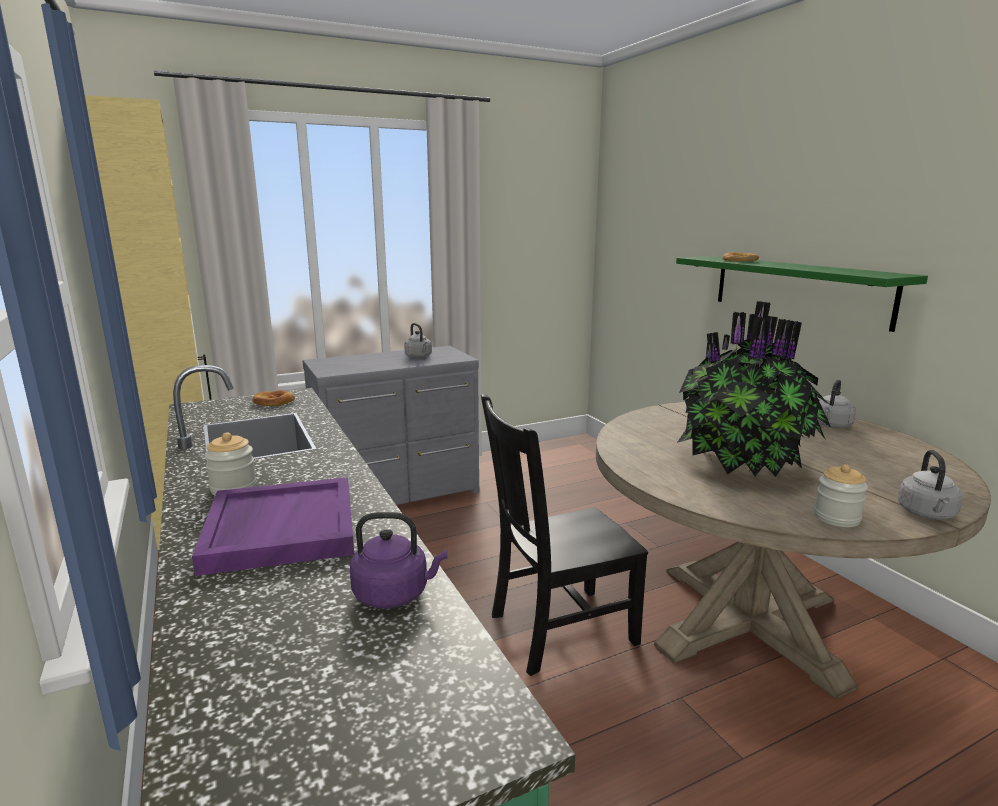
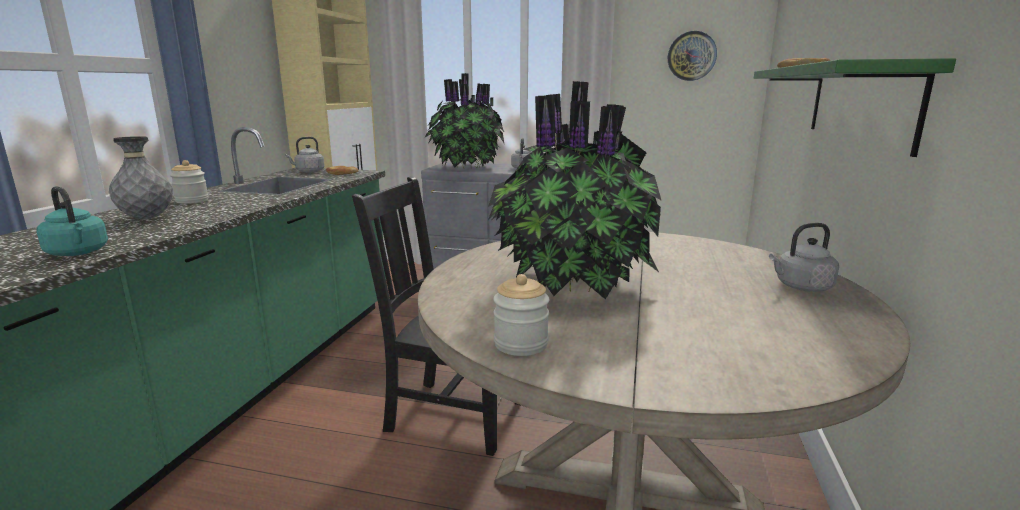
camera: 40 degrees right, 0 degrees up
(280, 528) = (147, 218): purple tray -> grey vase
(356, 365) = (465, 167): none -> potted plant
(395, 594) = (78, 253): purple kettle -> turquoise kettle
(539, 229) = (691, 56): none -> wall clock
(927, 514) = (637, 381): grey kettle -> grey kettle (308, 171)

